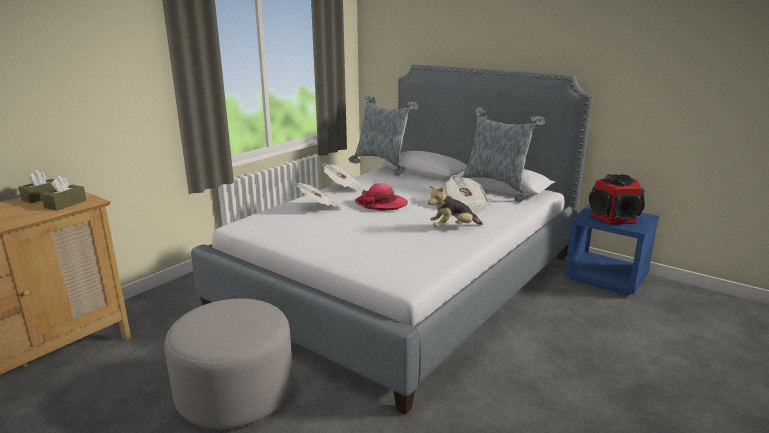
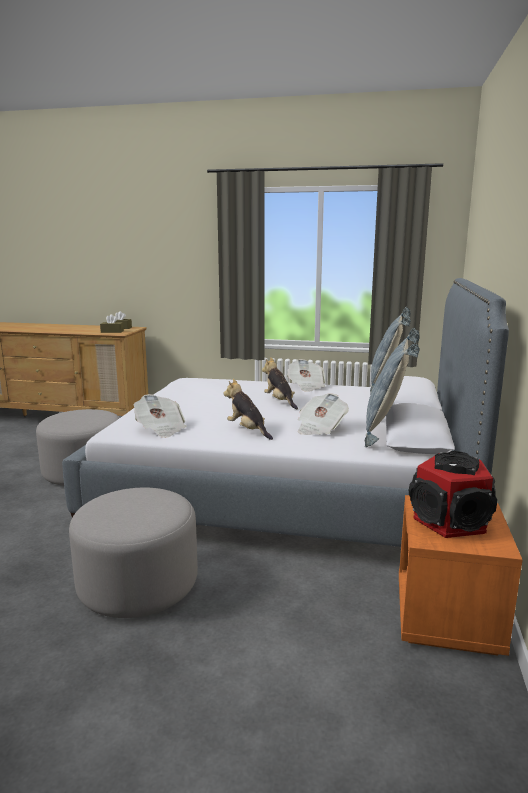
camera: 65 degrees right, 5 degrees down
(319, 207) = (244, 387): newspaper -> newspaper (160, 429)
(381, 204) = (280, 402): hat -> plush toy
(534, 385) = (138, 584): none -> grey ottoman
(606, 277) = (447, 618): blue nightstand -> orange nightstand

